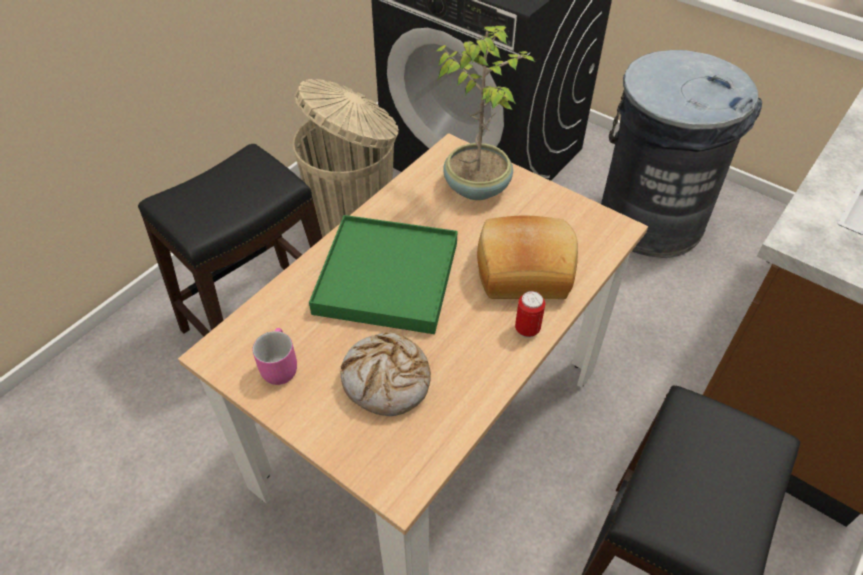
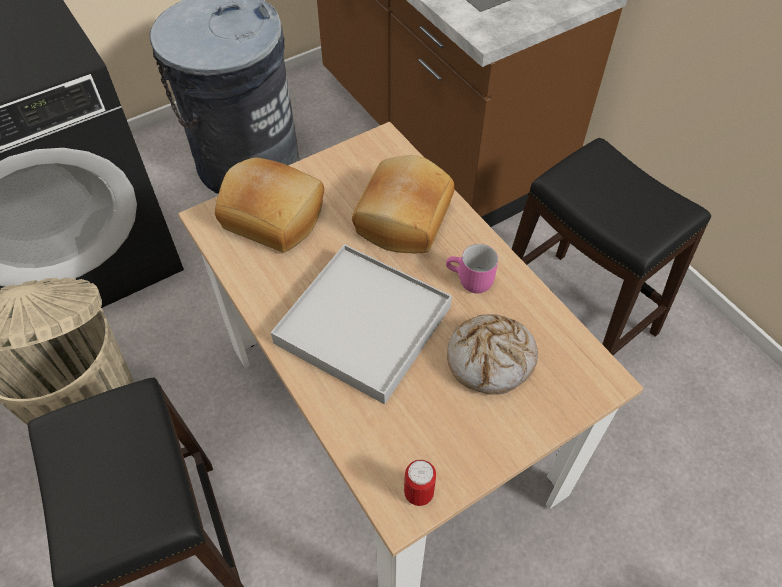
camera: 70 degrees left, 5 degrees up
(277, 366) = (440, 450): pink mug -> pink mug (469, 282)
(386, 278) = (363, 325): green tray -> white tray
(477, 186) = (275, 215): potted plant -> bread
(527, 329) = (470, 239): can -> can (418, 493)

